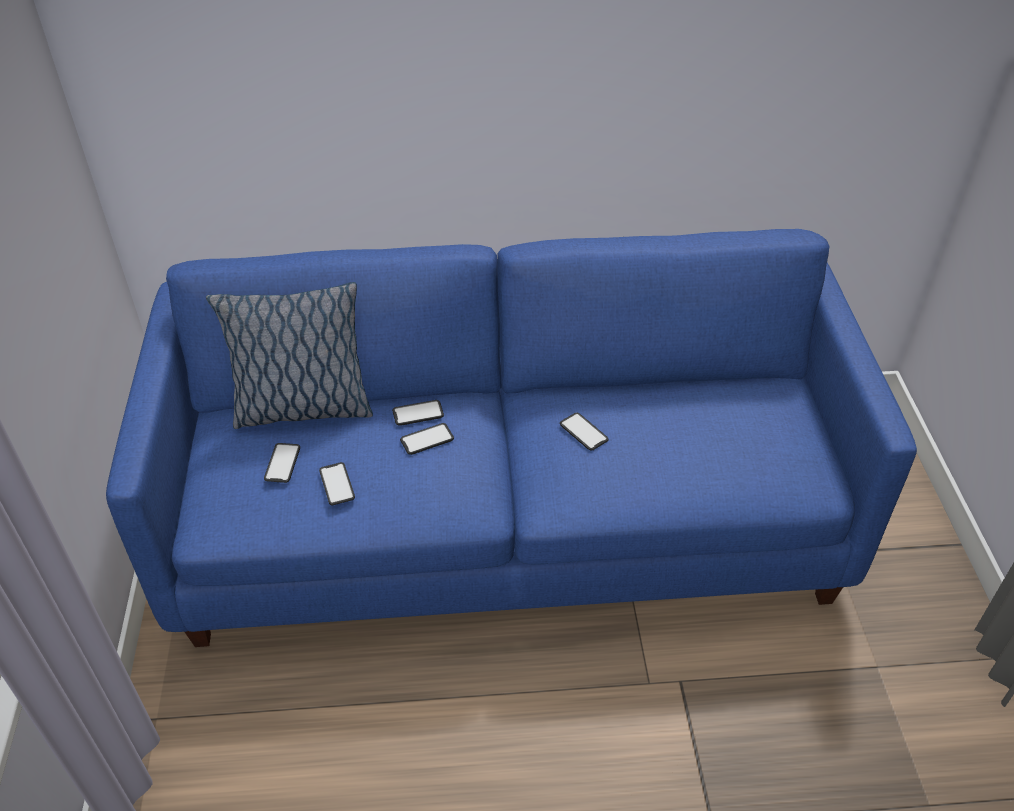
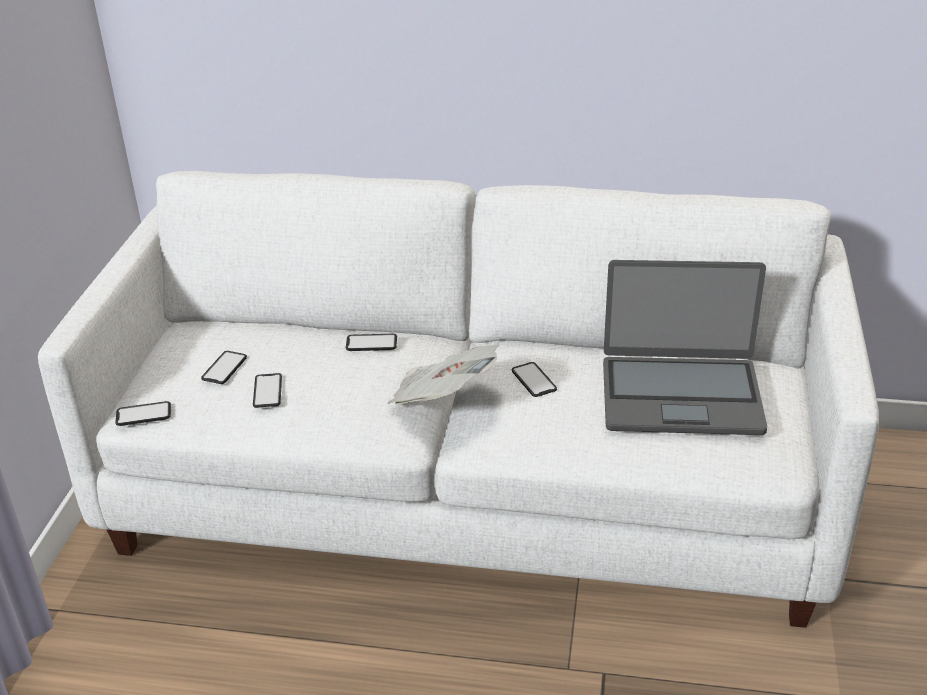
camera: 15 degrees right, 10 degrees down
(302, 408) = (262, 327): pillow -> none
(427, 439) = (370, 365): phone -> phone (143, 414)
(508, 520) = (469, 491): blue sofa -> white sofa
(509, 466) = (443, 399): none -> newspaper
(718, 429) = (680, 396): none -> laptop

